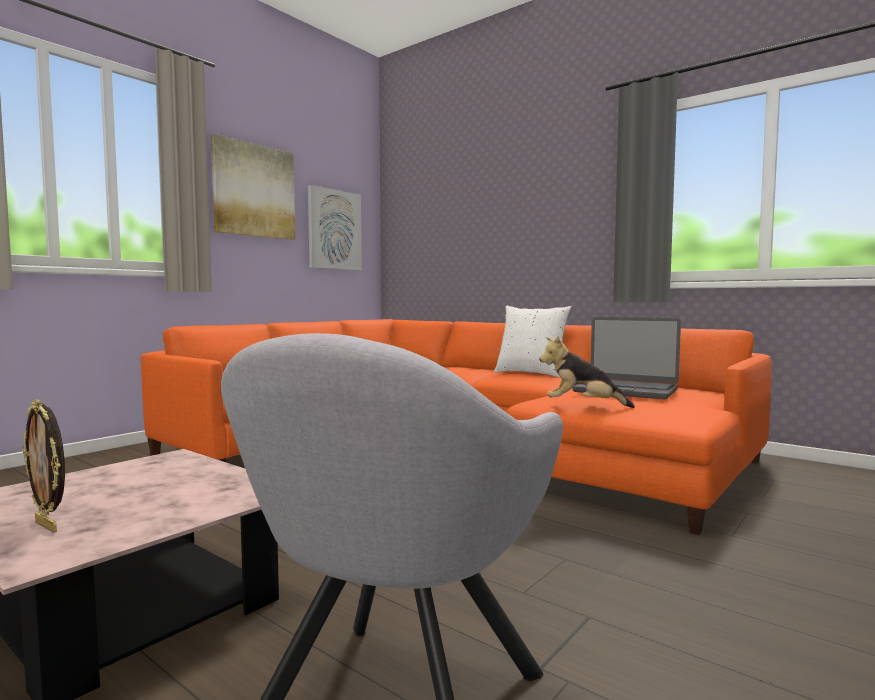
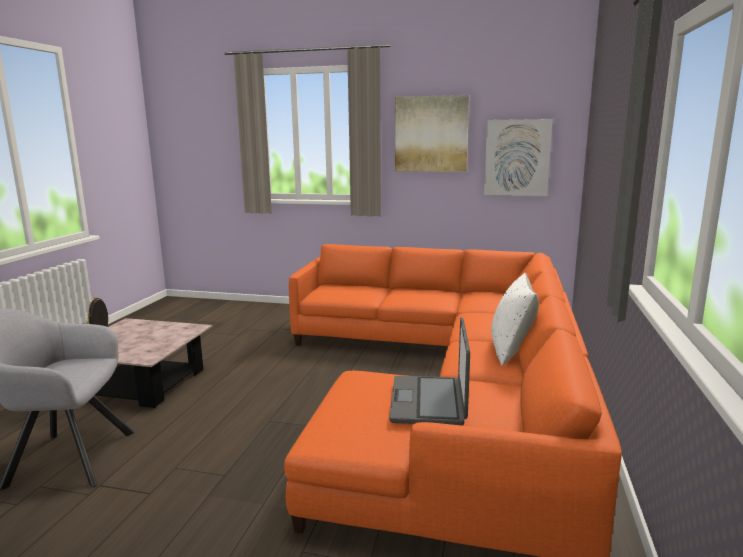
camera: 65 degrees right, 10 degrees up
(583, 406) = (346, 393): plush toy -> none

